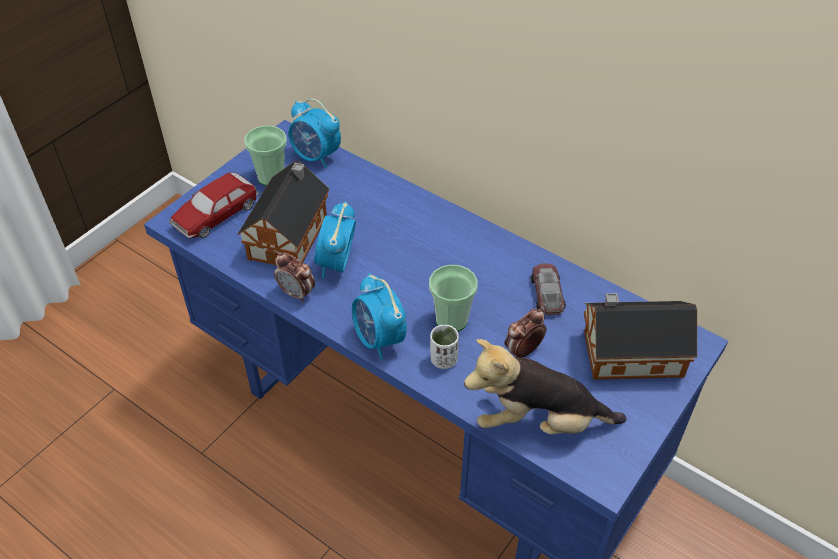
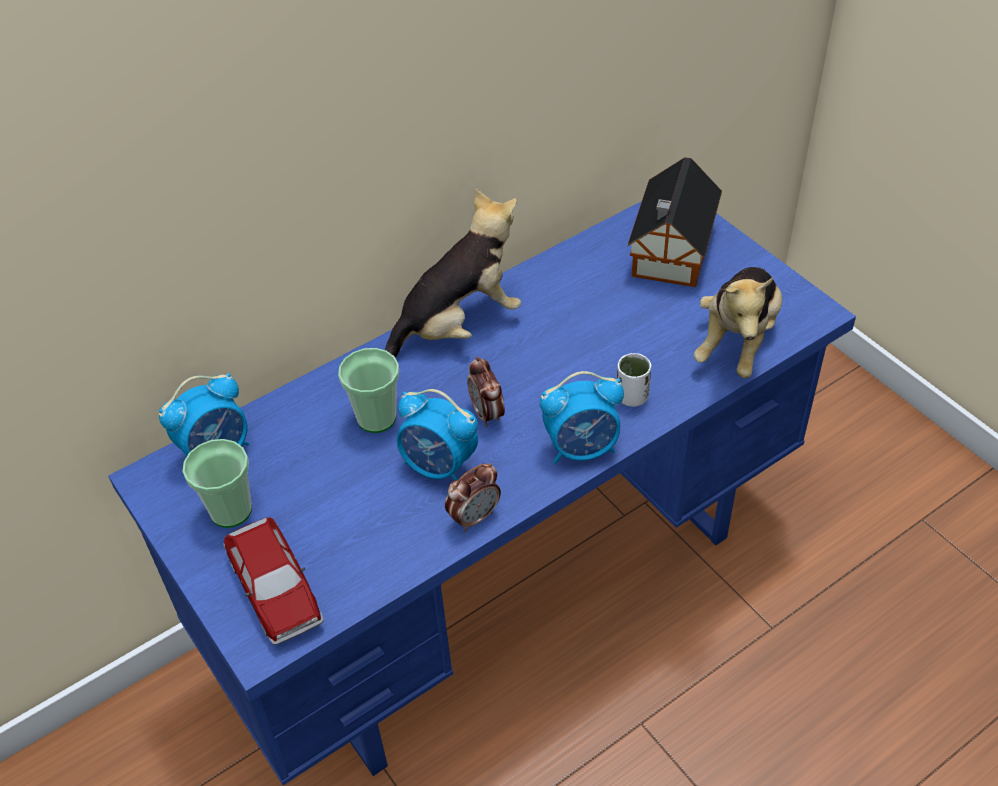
camera: 70 degrees left, 0 degrees up
(290, 235) = (362, 506): toy house -> none
(451, 320) = (576, 377): cup -> cup (376, 418)
(476, 239) = (458, 326): none -> plush toy
(523, 351) = (641, 329): alarm clock -> alarm clock (487, 414)
(547, 293) = (567, 289): toy car -> none

